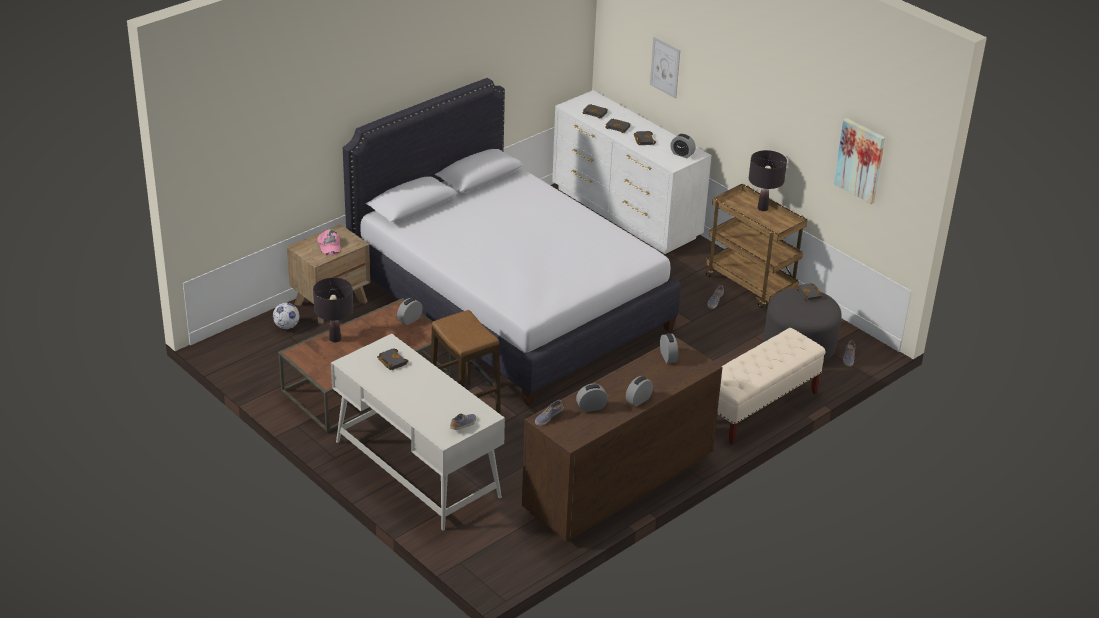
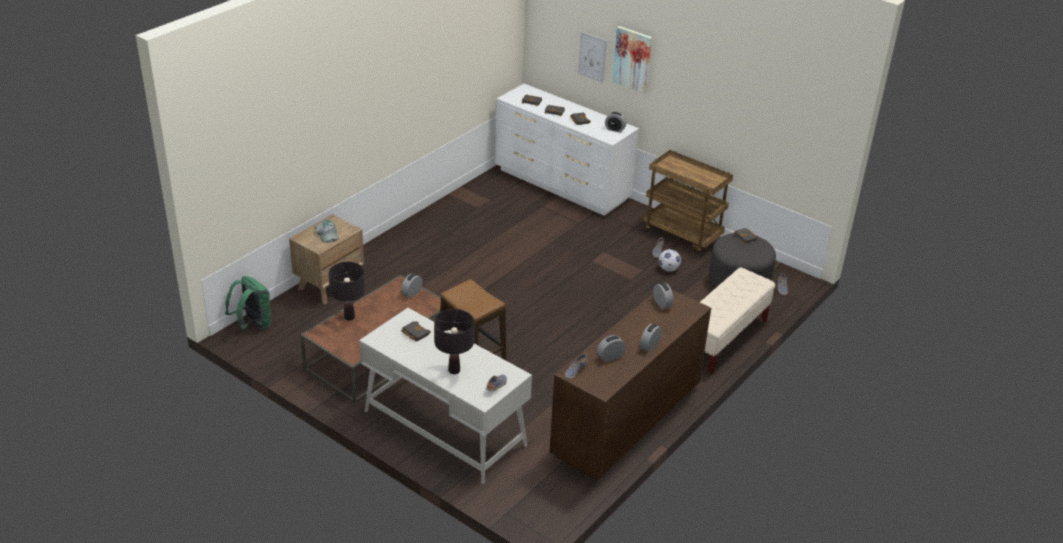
camera: 10 degrees left, 0 degrees up
(238, 338) = (253, 325): none -> green backpack
(286, 326) = (295, 310): football -> football (668, 269)
(329, 245) = (327, 234): pink cap -> grey cap
(509, 303) = (486, 270): white bed -> none
(763, 208) = (692, 169): black table lamp -> black table lamp (454, 370)
(860, 160) = (783, 119): picture -> picture (632, 59)

